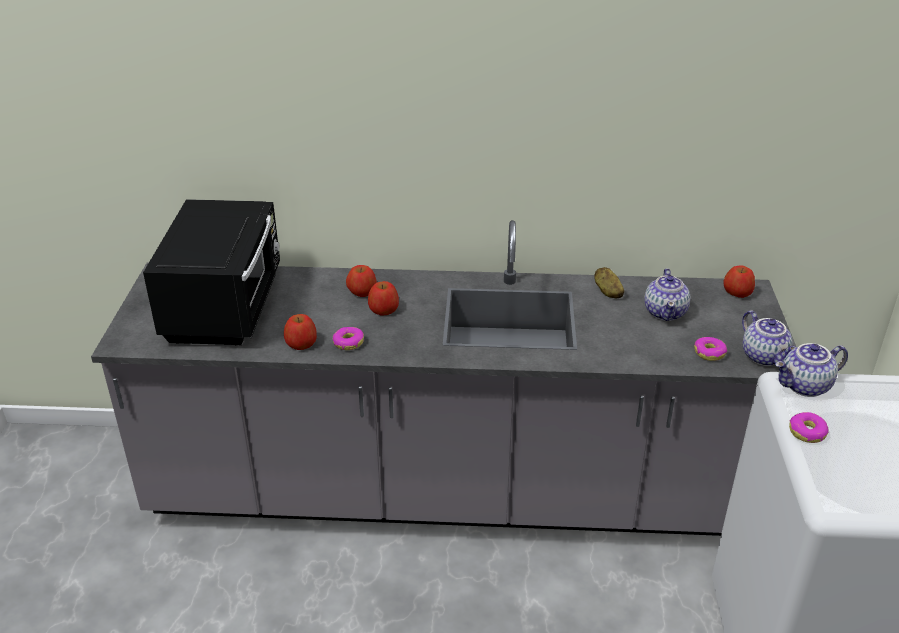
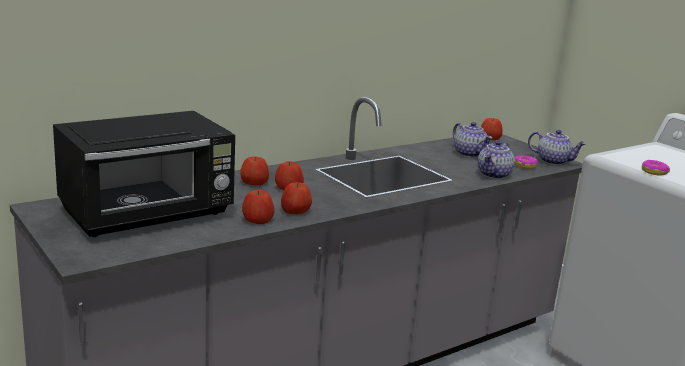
camera: 40 degrees left, 15 degrees down
(226, 306) = (149, 214): black microwave -> black microwave turned 90 degrees clockwise
(348, 342) = (295, 211): donut -> apple
(607, 292) = (420, 151): potato -> none
(805, 387) = (617, 156): teapot -> teapot (494, 175)

